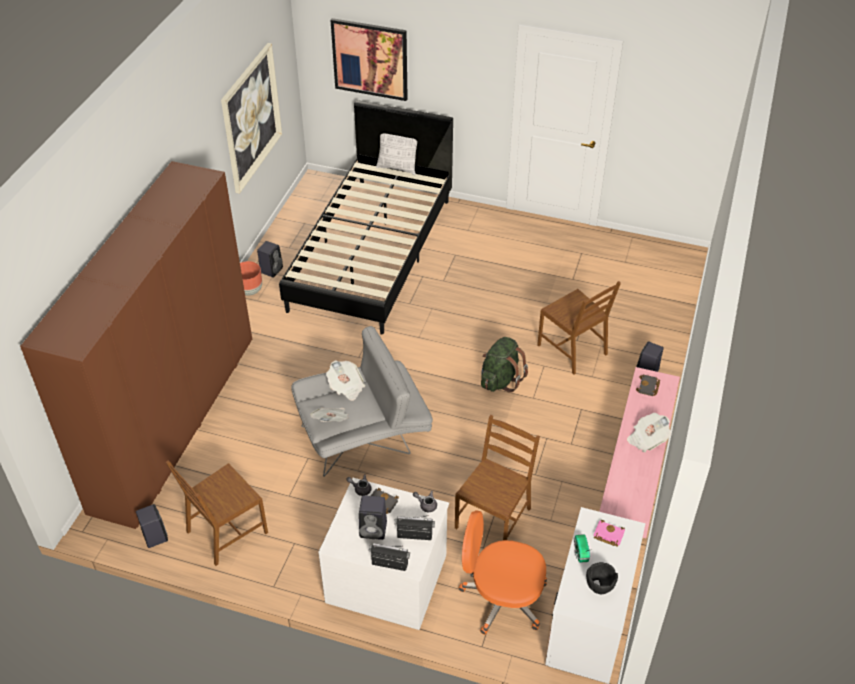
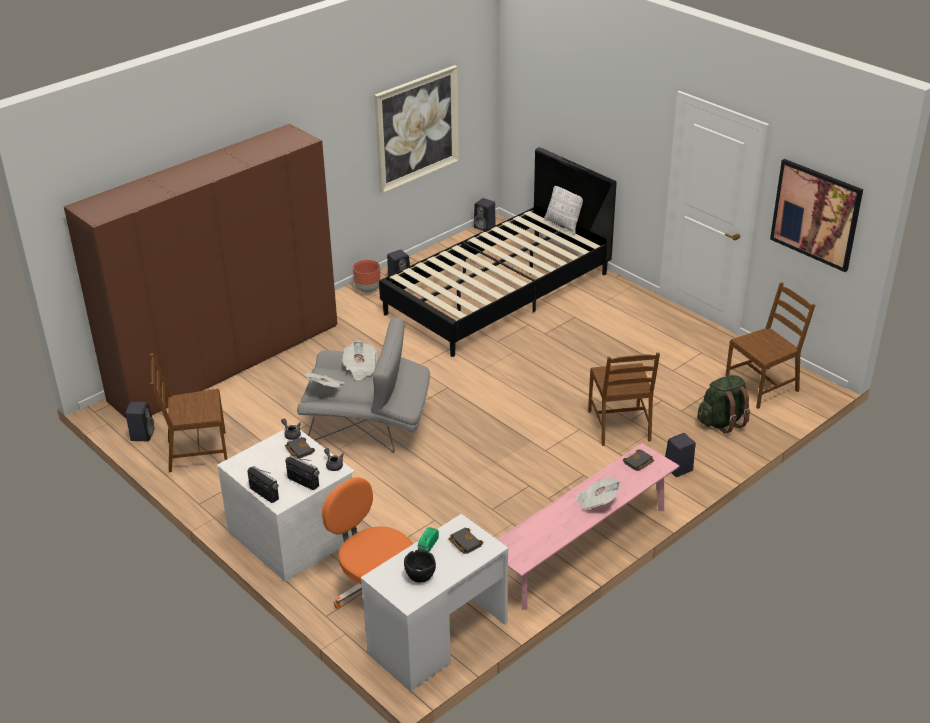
camera: 30 degrees right, 10 degrees down
(370, 59) = (555, 107): picture -> picture (816, 214)
(374, 529) = (275, 465): black speaker -> black speaker (485, 227)
(493, 518) = (424, 527): brown chair -> brown chair (762, 386)
(500, 380) = (527, 426): green backpack -> green backpack (722, 422)
(607, 535) = (464, 543): pink book -> black book

